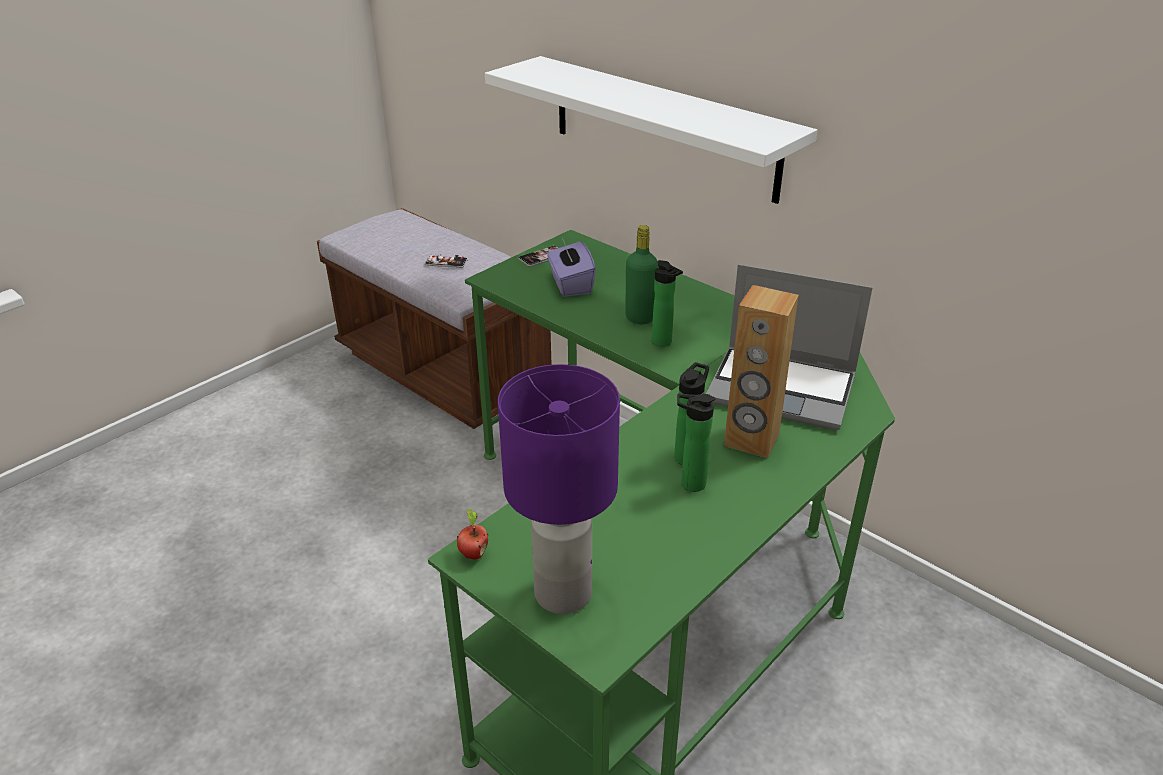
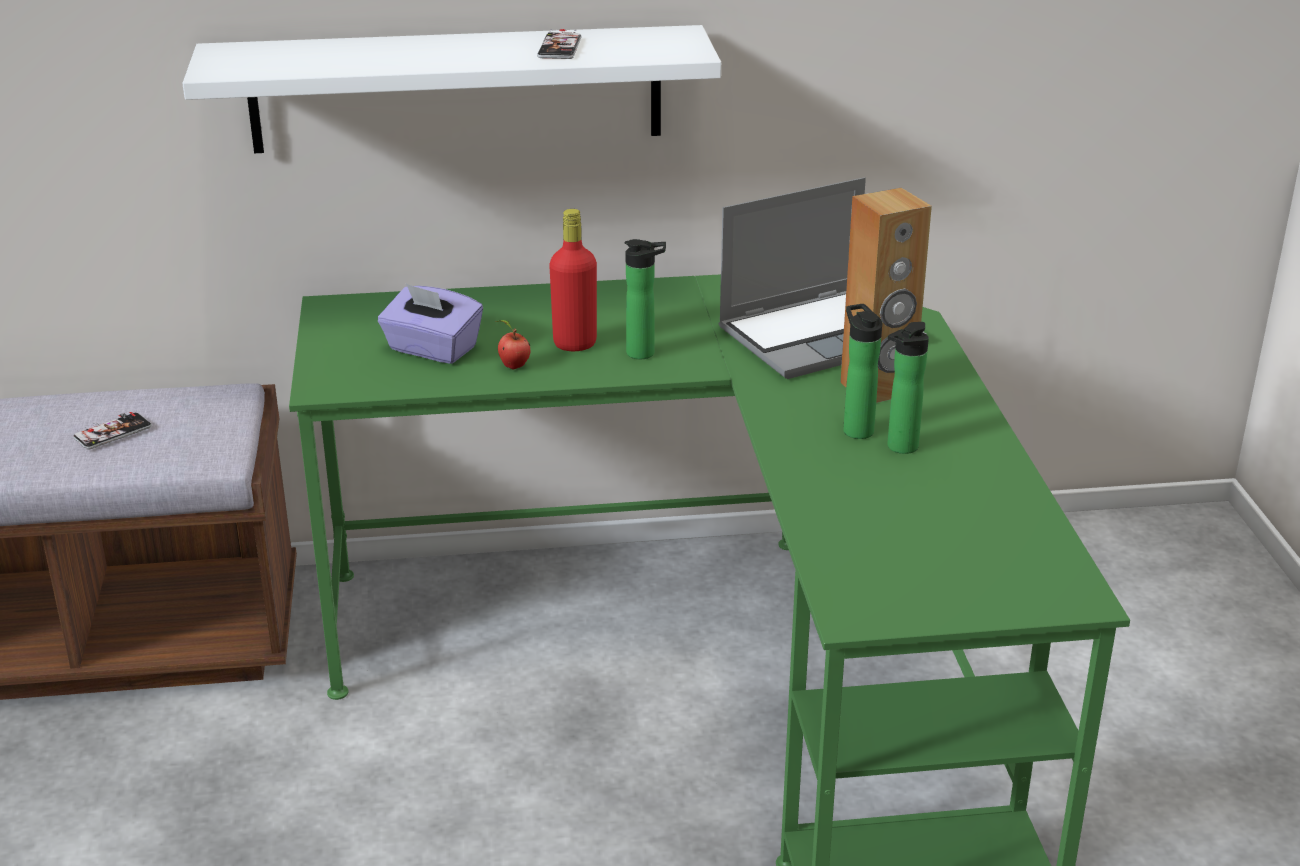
camera: 50 degrees left, 5 degrees down
(473, 554) = (853, 611): apple -> apple (513, 366)
(542, 257) = (335, 339): phone -> phone (559, 48)
(561, 593) = (975, 585): purple table lamp -> none
(640, 318) = (575, 344): green bottle -> red bottle

